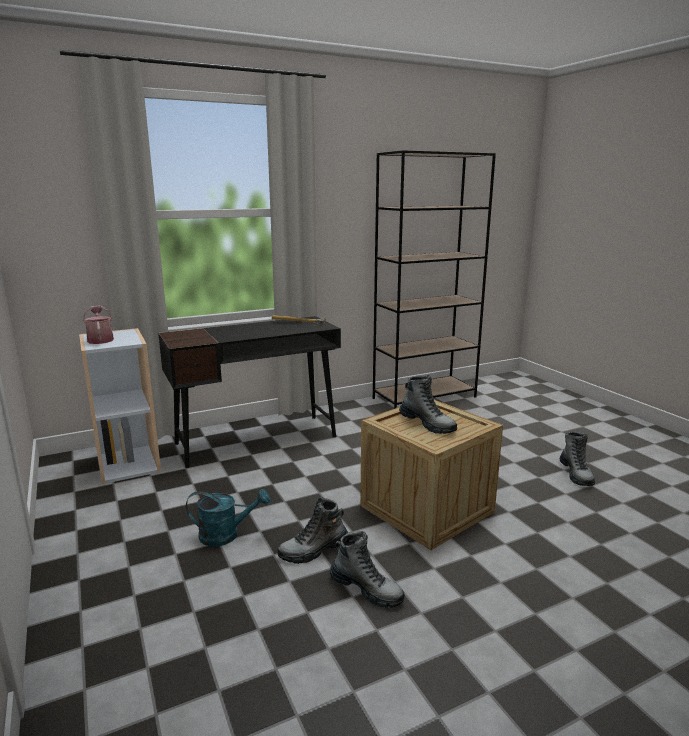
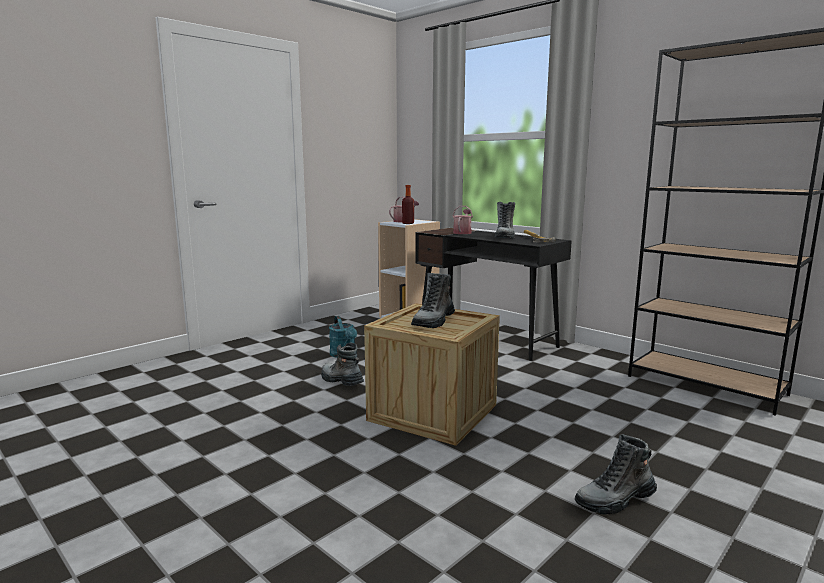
camera: 70 degrees right, 5 degrees down
(130, 340) = (408, 223): none -> bottle
(212, 334) = (462, 232): none -> watering can
(366, 589) = (302, 403): boot -> boot (505, 236)

